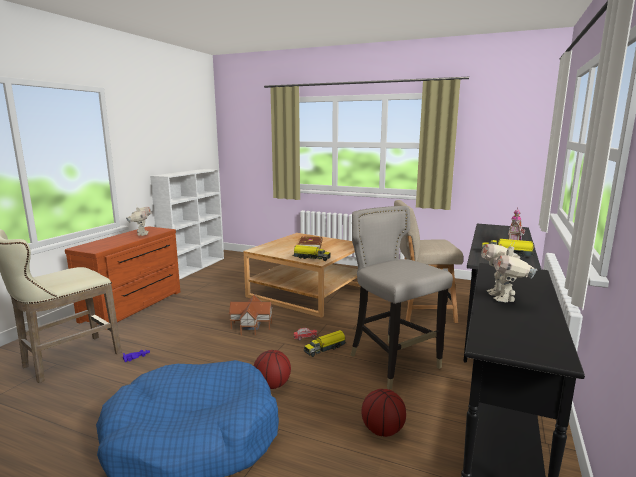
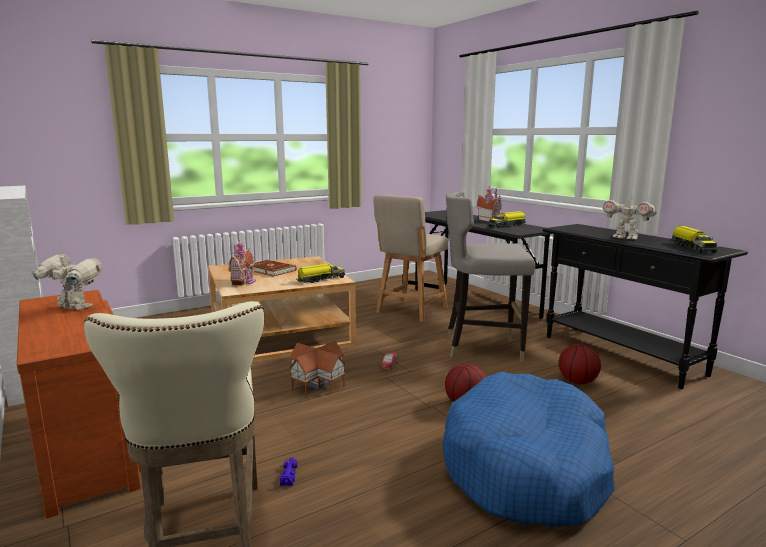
camera: 55 degrees left, 0 degrees up
(276, 246) = (245, 282): none -> toy house
(325, 348) = (424, 363): toy truck -> toy truck (692, 247)

